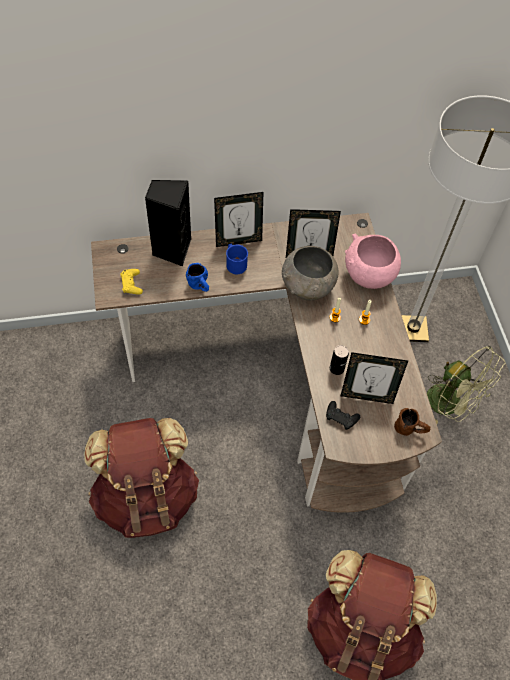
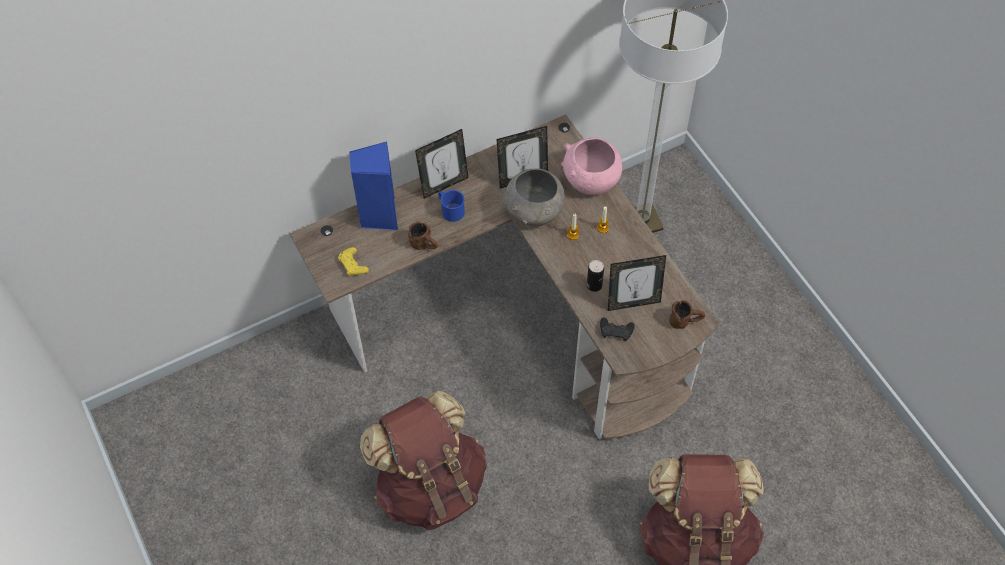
camera: 15 degrees left, 0 degrees up
(171, 249) = (378, 215): black speaker -> blue speaker
(200, 287) = (425, 245): blue mug -> brown mug
(450, 404) = (708, 288): green fan -> none

